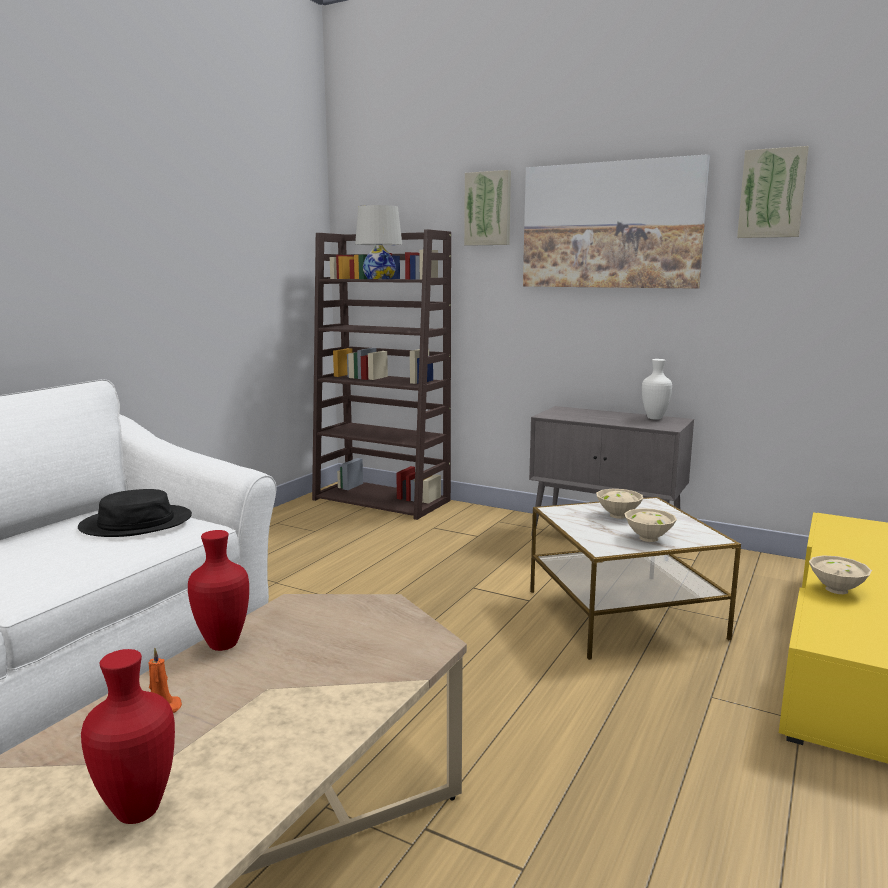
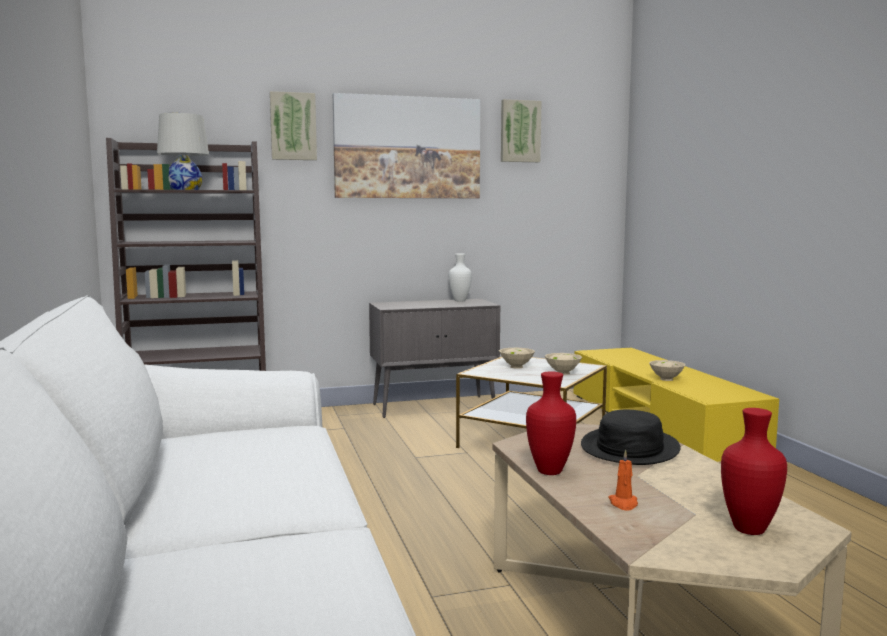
camera: 45 degrees left, 5 degrees down
(136, 523) = (245, 440): black hat -> black hat (629, 448)

